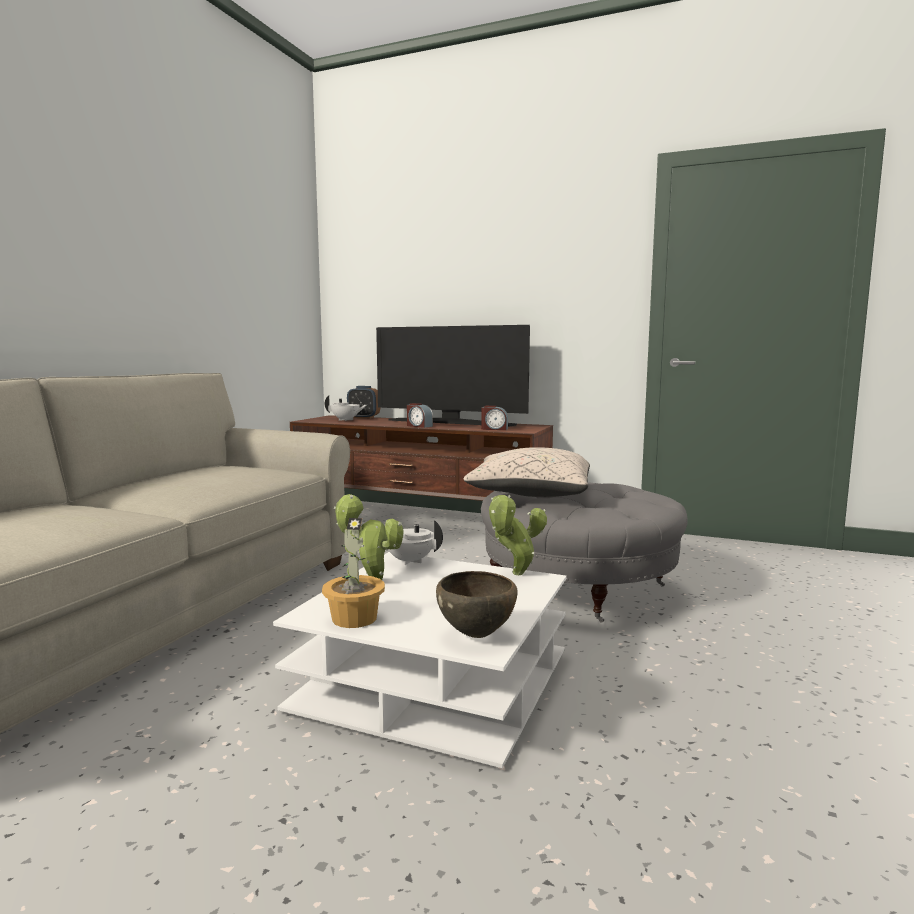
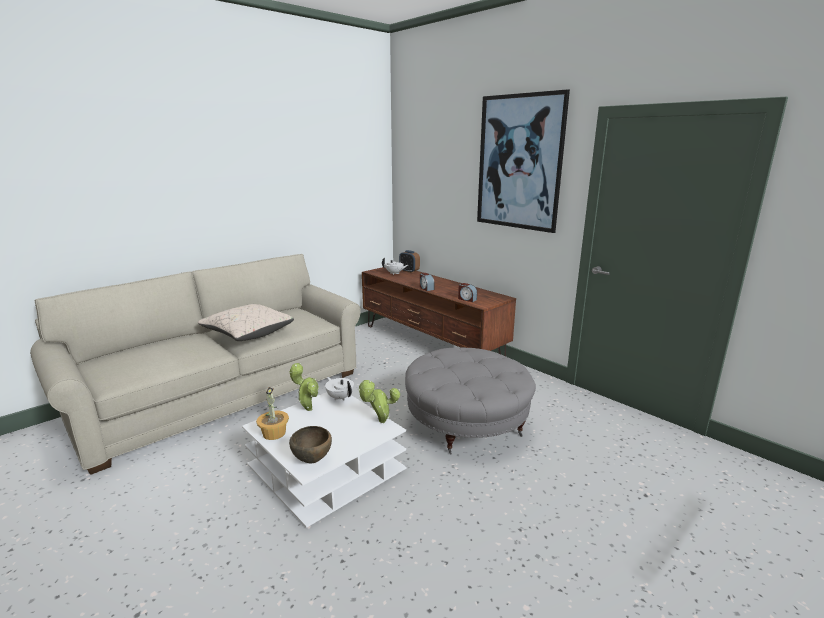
camera: 25 degrees right, 10 degrees up
(451, 423) = (452, 286): television -> none
(530, 495) = (437, 363): beige pillow -> beige pillow (248, 333)
(545, 236) = (519, 162): none -> picture

